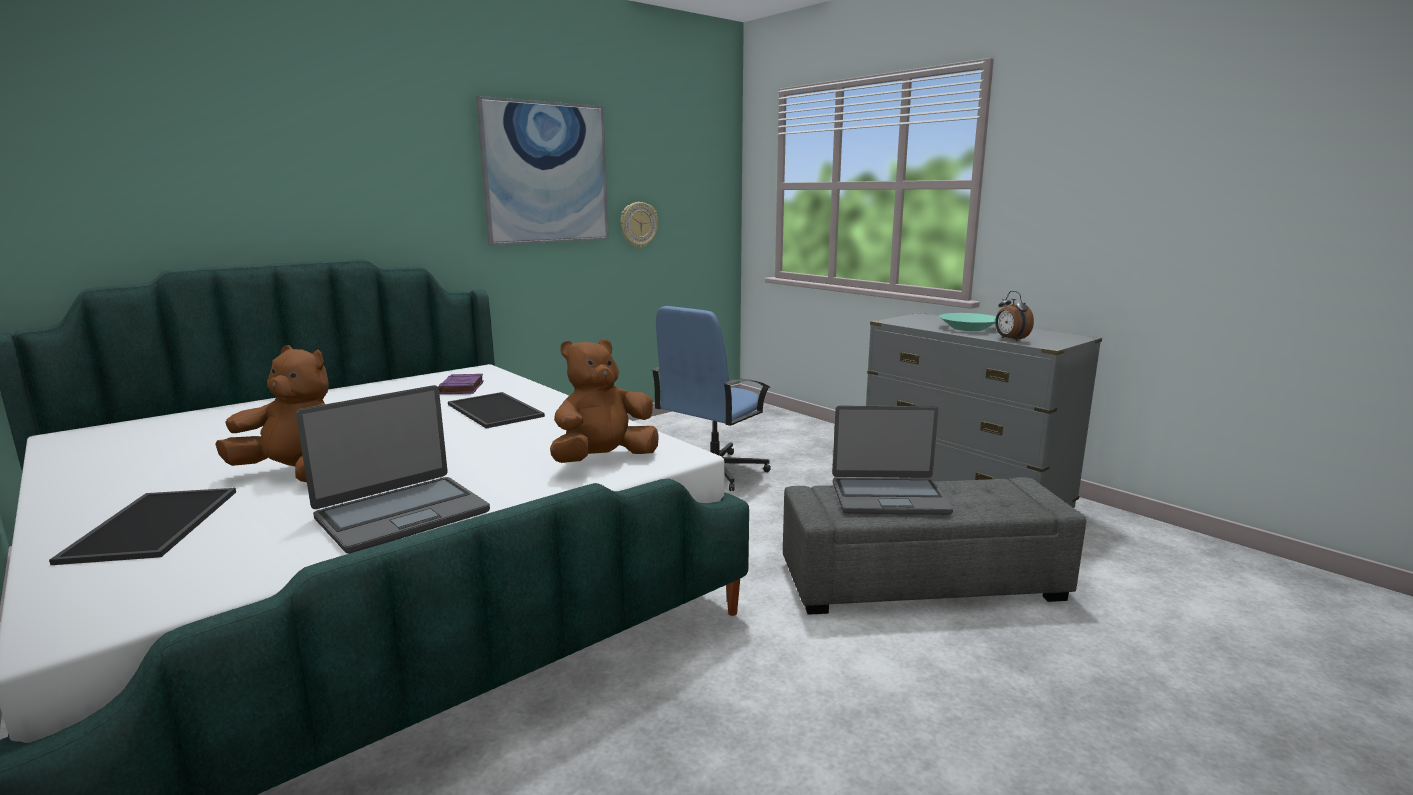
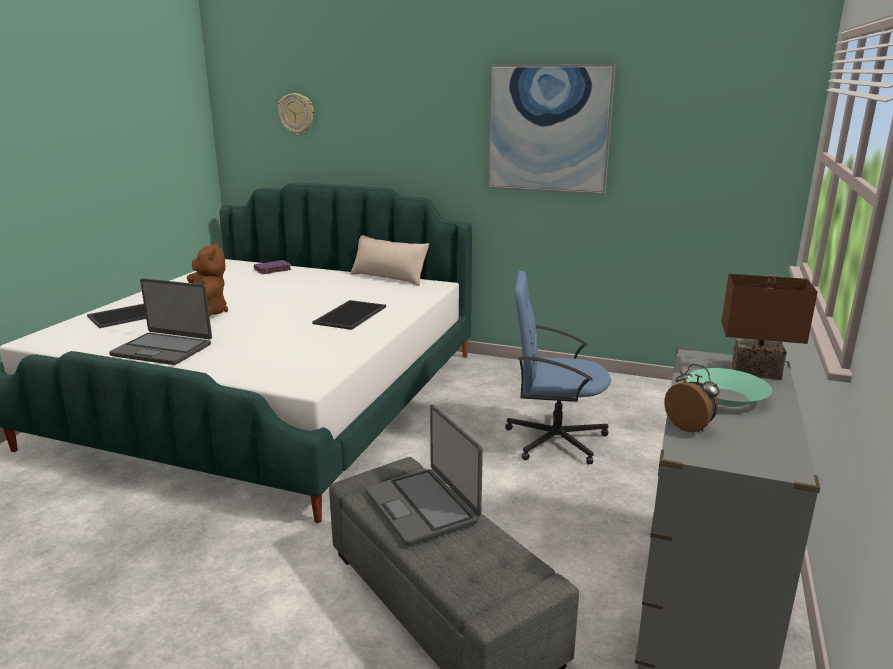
camera: 60 degrees right, 5 degrees up
(402, 379) = (389, 277): none -> beige pillow
(461, 388) = (388, 294): purple book -> purple book (272, 270)
(603, 460) = (278, 367): brown plush toy -> none
(638, 224) = (647, 183): wall clock -> wall clock (296, 114)
(930, 318) = (756, 371): none -> brown table lamp
(1010, 339) = (690, 427): alarm clock -> alarm clock turned 105 degrees clockwise

